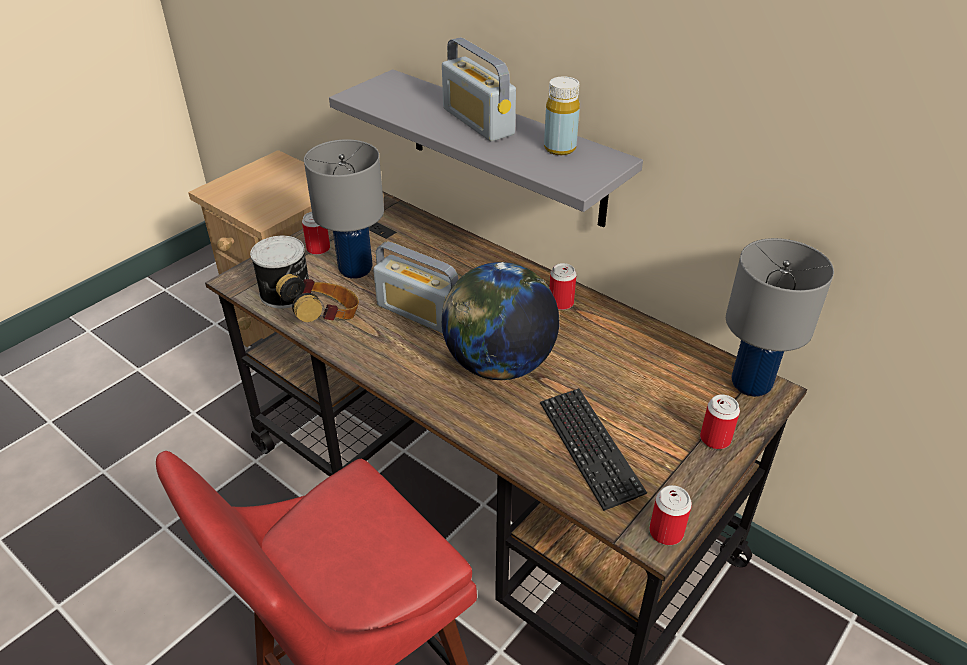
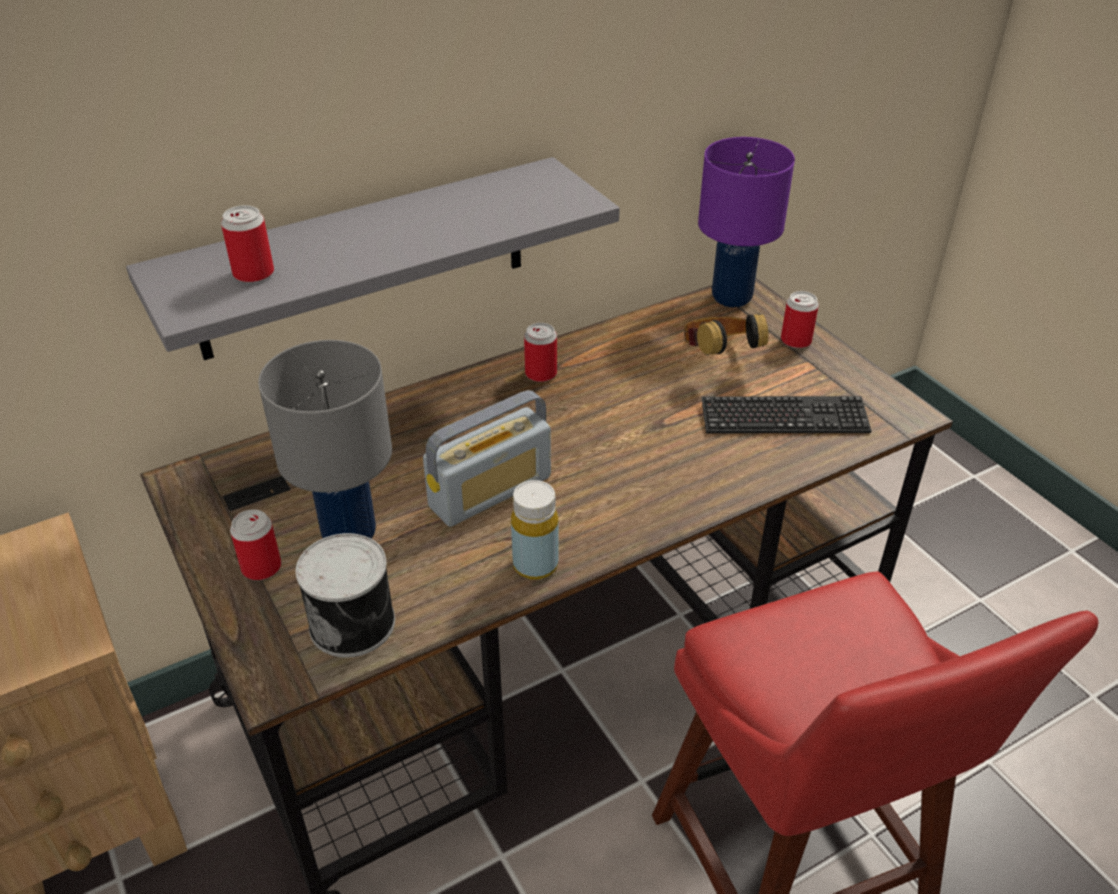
camera: 70 degrees left, 0 degrees up
(325, 319) = (449, 588): headphones -> headphones (718, 357)
(478, 121) = (374, 230): radio -> none
(499, 365) = (627, 448): globe -> none
(559, 148) = (492, 194): yellow bottle -> yellow bottle (535, 565)
(666, 532) = (903, 404): can -> can (253, 273)
(748, 385) = (731, 299): grey table lamp -> purple table lamp

